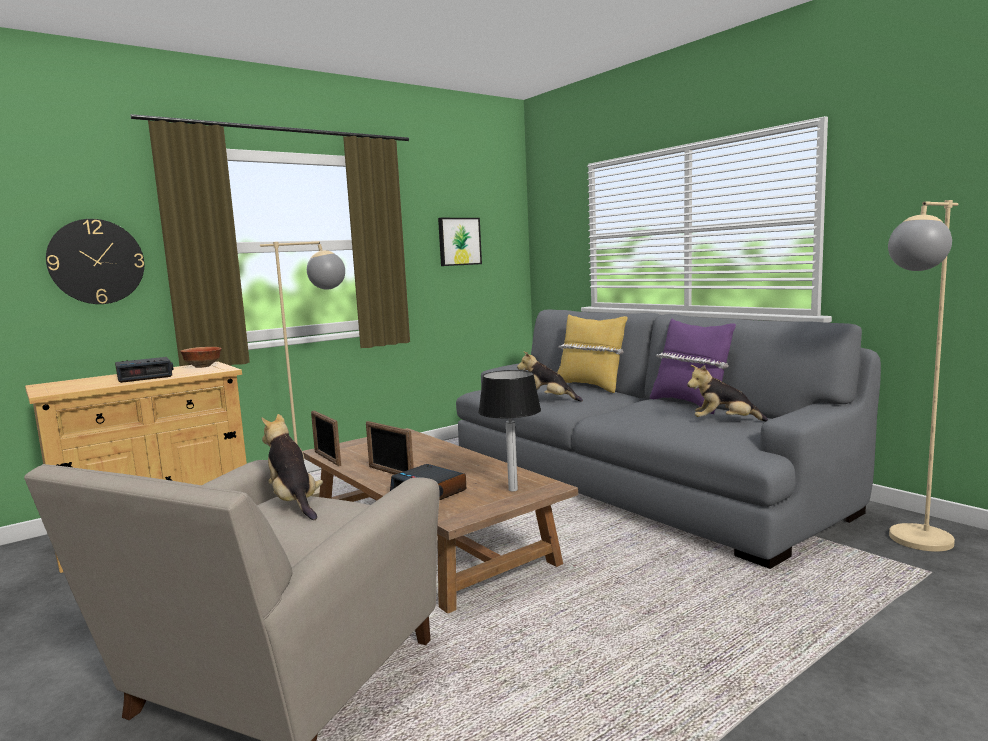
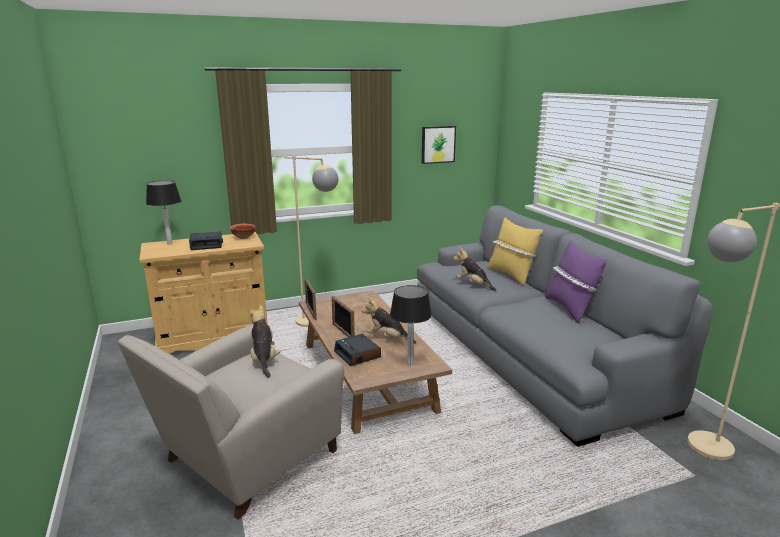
camera: 15 degrees right, 10 degrees up
(77, 381) = (169, 243): none -> table lamp
(96, 261) = (183, 164): wall clock -> none
(724, 422) = (580, 333): plush toy -> plush toy (387, 338)

